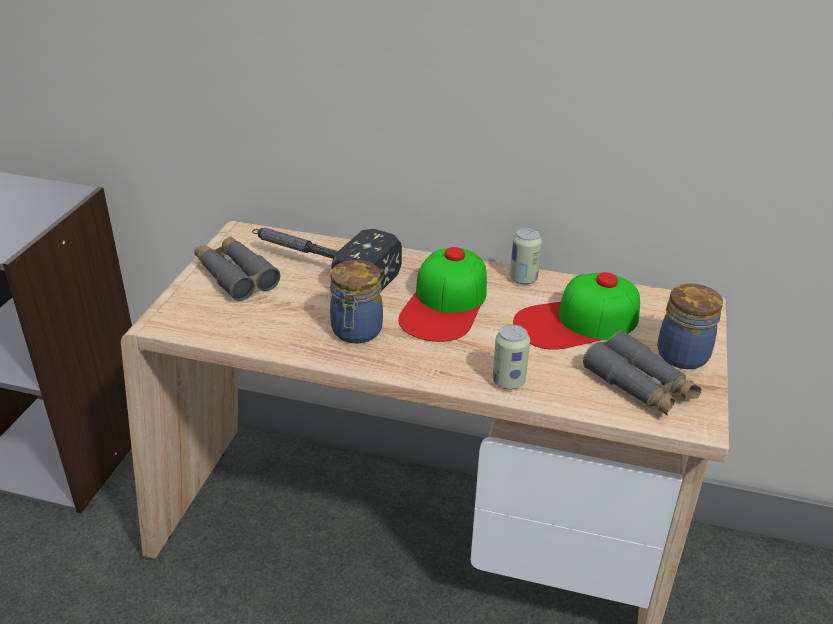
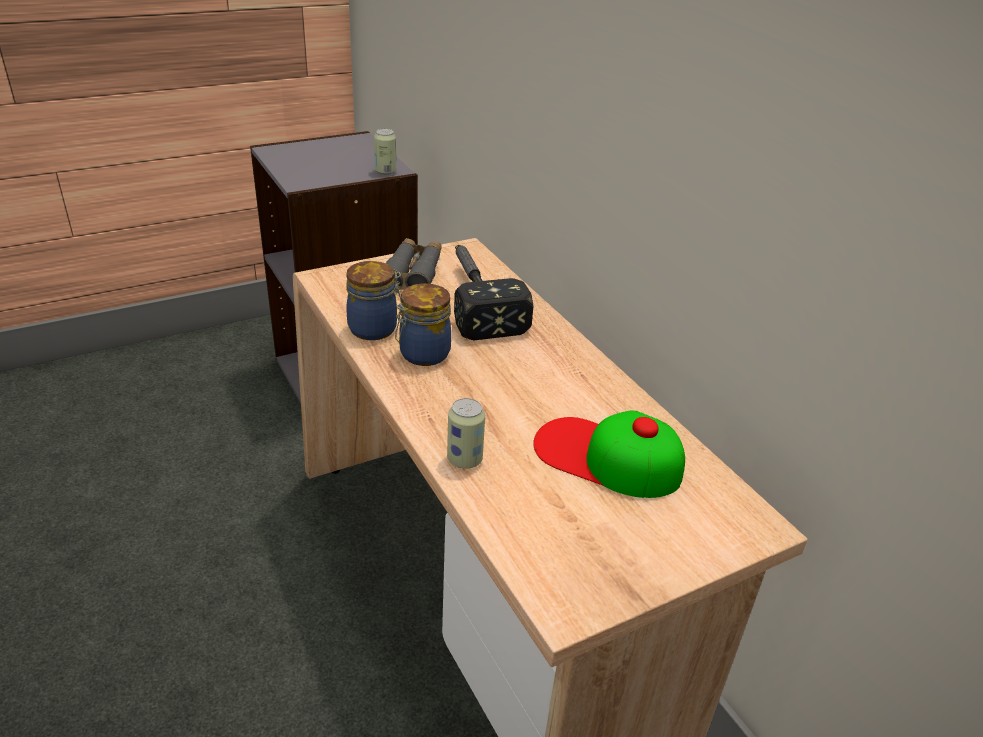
camera: 45 degrees right, 0 degrees up
(445, 304) = (521, 376): cap -> none
(523, 279) = (622, 397): can -> can (385, 171)
(640, 386) = (567, 542): grey binoculars -> none
(683, 354) = (661, 549): jar -> jar (375, 329)

